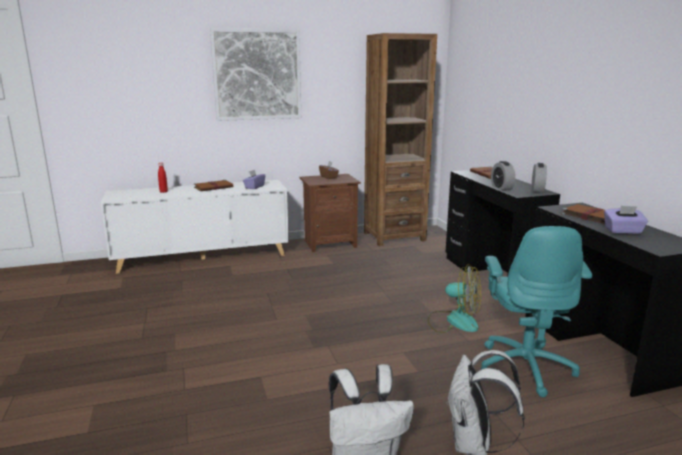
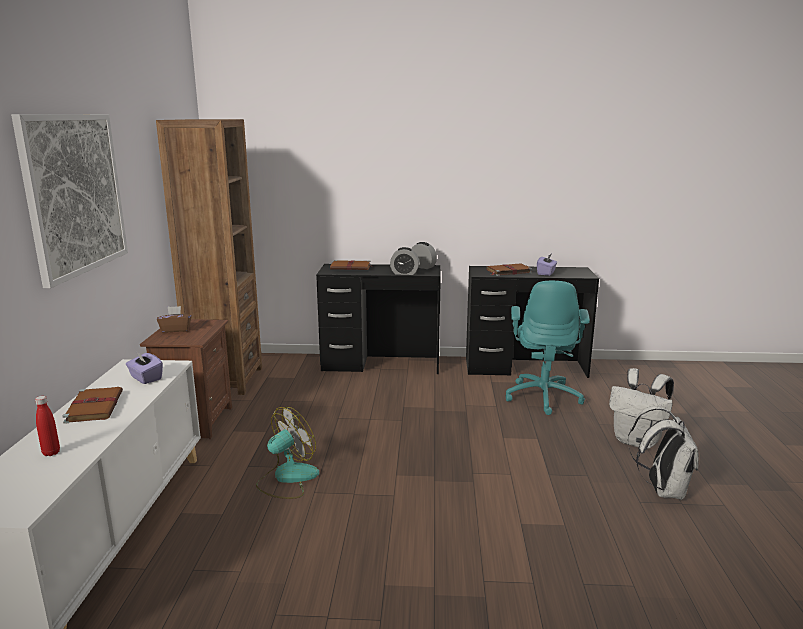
camera: 70 degrees left, 0 degrees up
(454, 321) = (458, 402): fan -> fan (287, 478)
(525, 367) = (543, 397): turquoise office chair -> turquoise office chair turned 75 degrees clockwise

